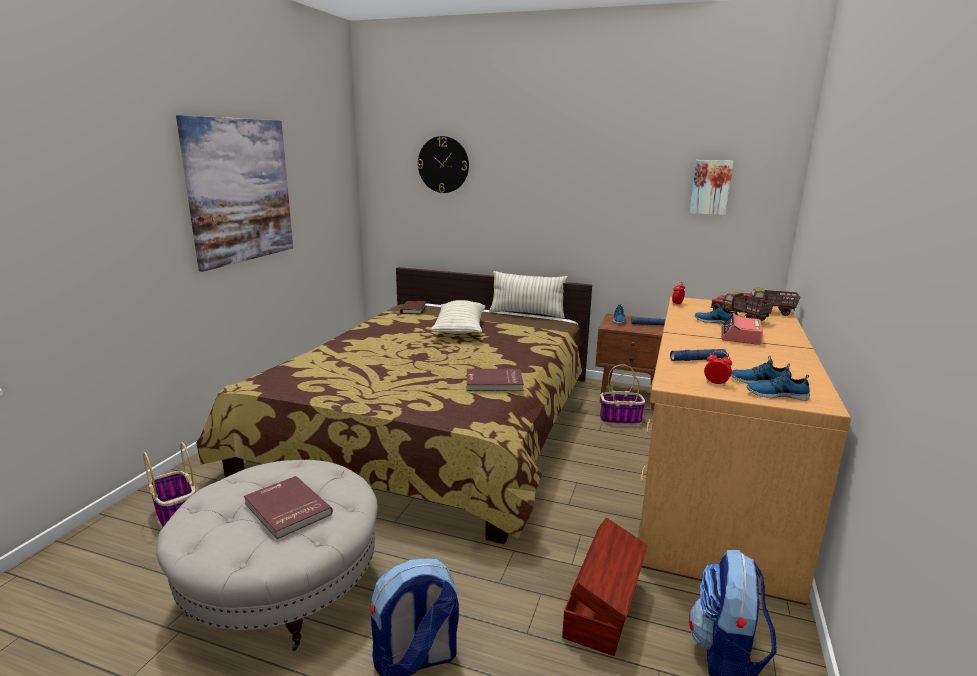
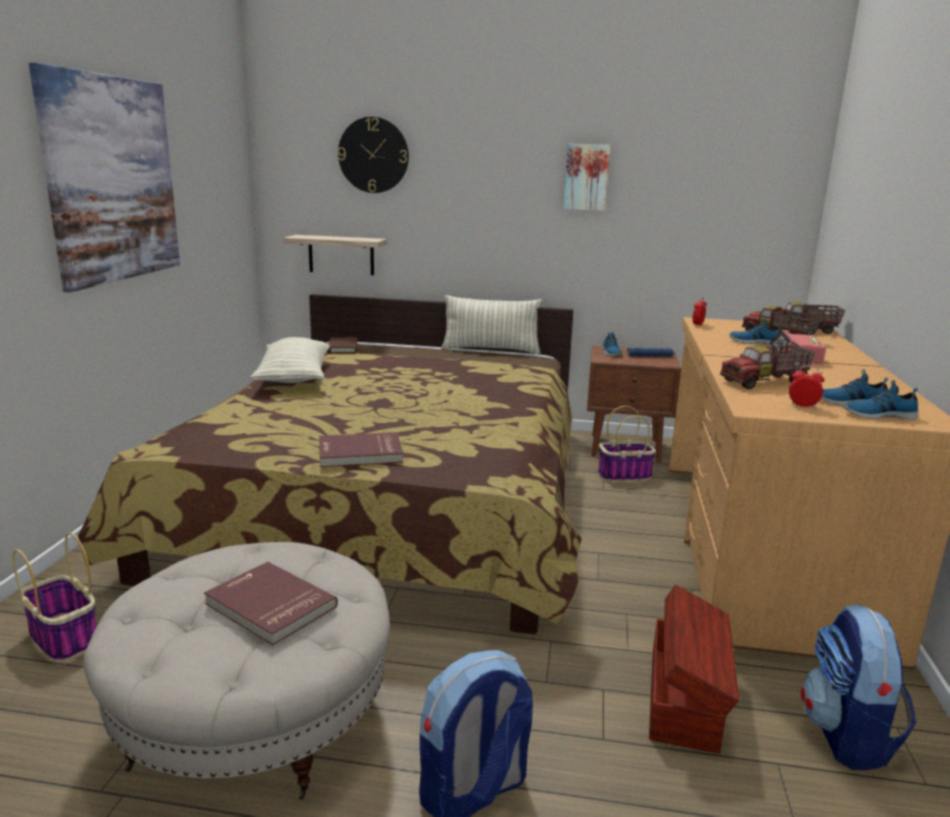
camera: 10 degrees left, 0 degrees up
(419, 238) = (341, 255): none -> shelf
(459, 329) = (416, 369): pillow -> pillow (294, 378)
(494, 383) = (493, 429): red book -> red book (360, 453)
(698, 360) = (765, 382): blue flashlight -> toy truck
(710, 187) = (719, 183): picture -> picture (586, 177)

